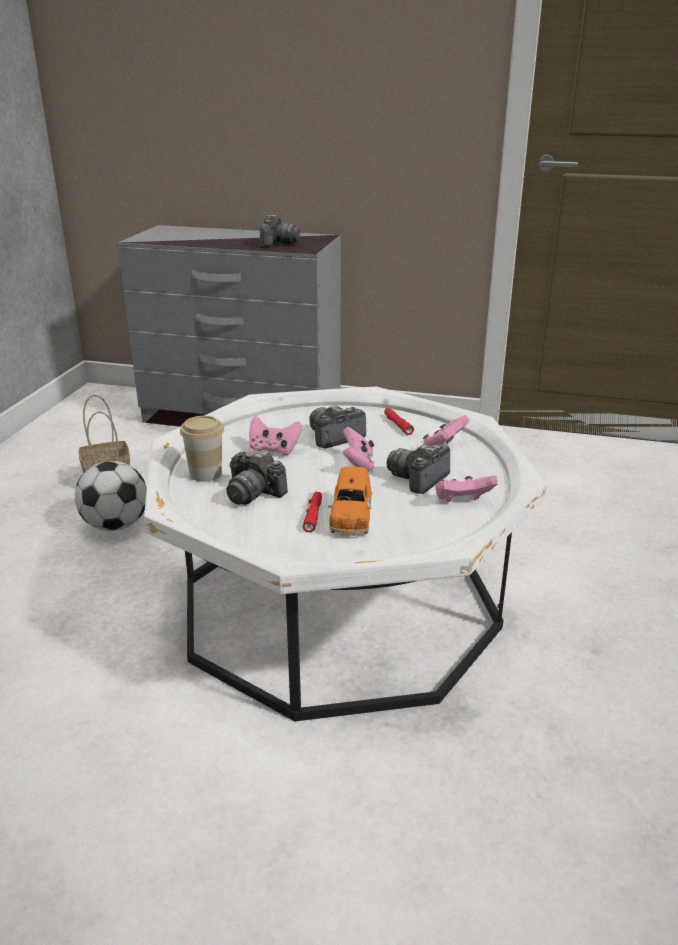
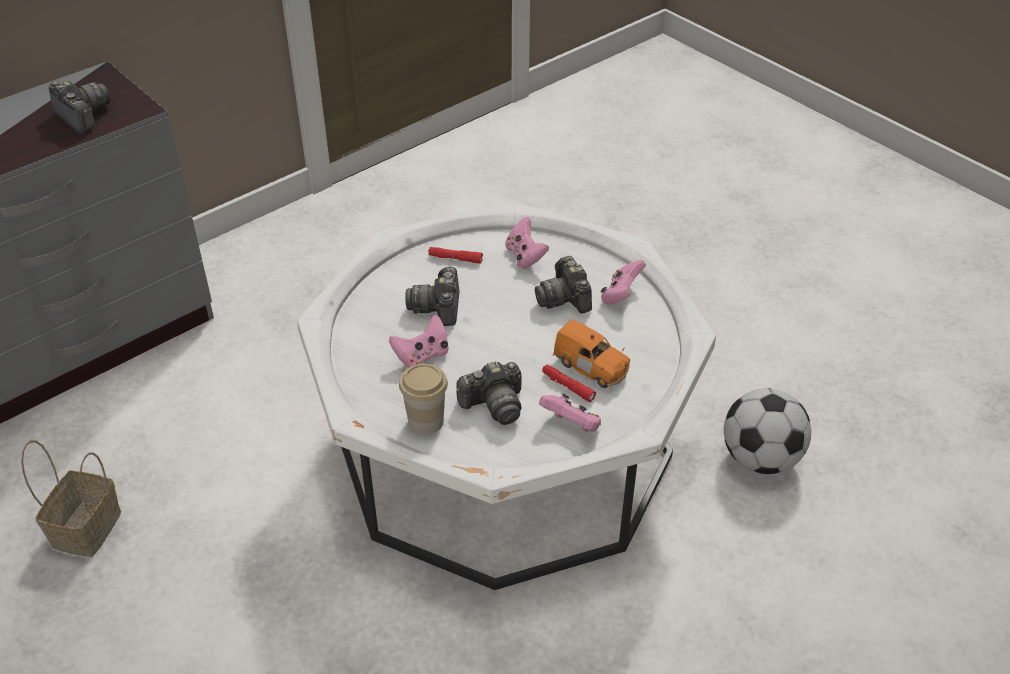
camera: 55 degrees left, 15 degrees up
(116, 525) = (200, 558): football -> football (760, 459)
(358, 465) = (505, 319): pink game controller -> pink game controller (572, 425)

